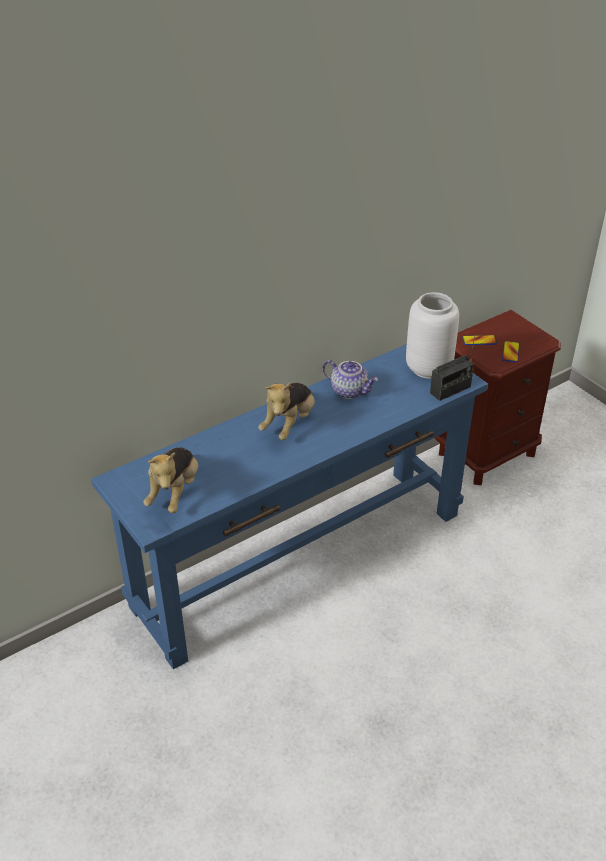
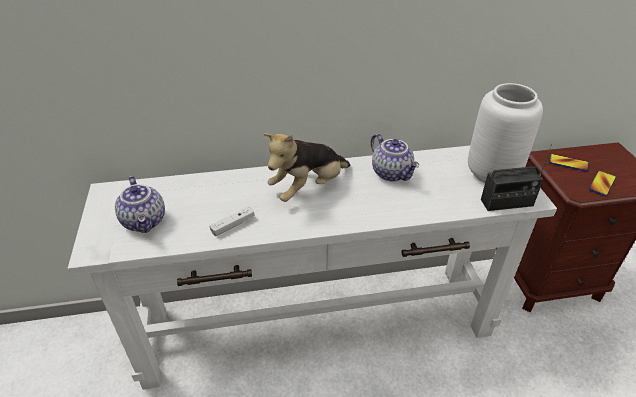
camera: 25 degrees right, 0 degrees up
(174, 492) = (145, 221): plush toy -> teapot
(250, 472) = (233, 225): none -> white game controller
(301, 559) = (317, 324): blue console table -> white console table

